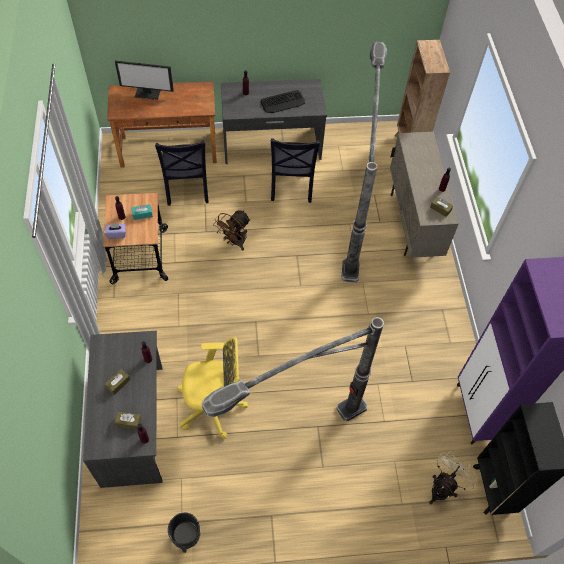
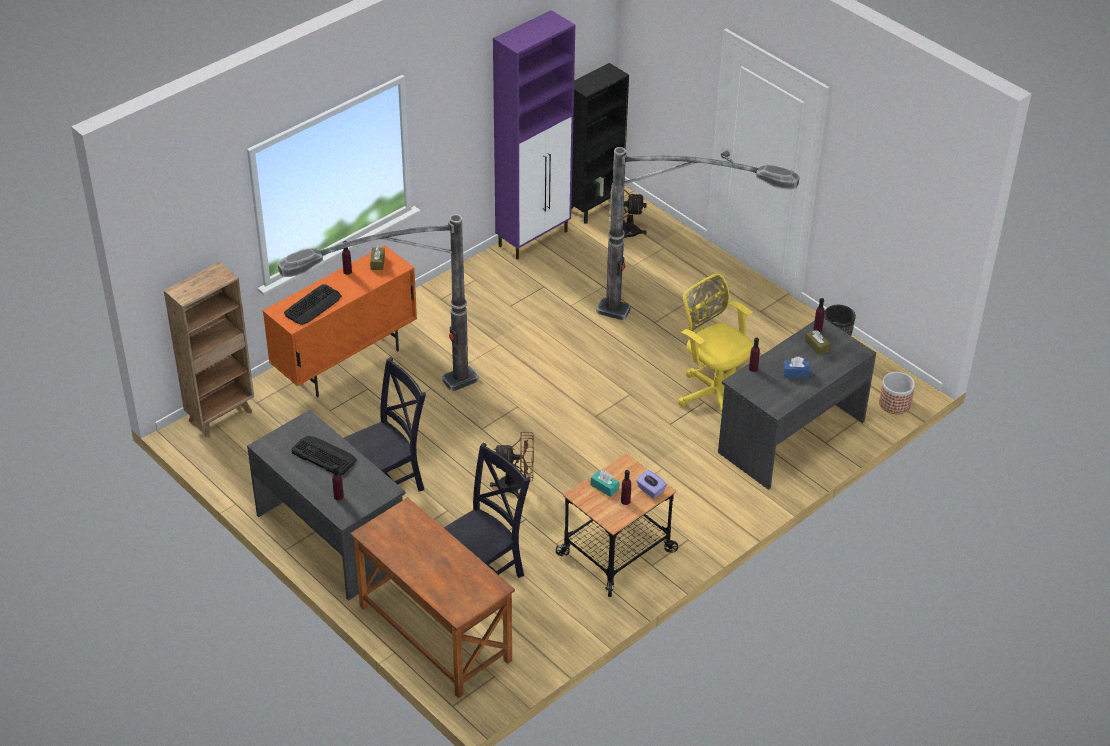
camera: 125 degrees left, 15 degrees down
(95, 528) = (894, 403): none -> planter
(118, 383) = (795, 372): brown tissue box -> blue tissue box
(148, 93) = (432, 580): monitor -> none
(412, 224) = (346, 363): beige cabinet -> orange cabinet
(419, 155) = (313, 305): none -> keyboard

